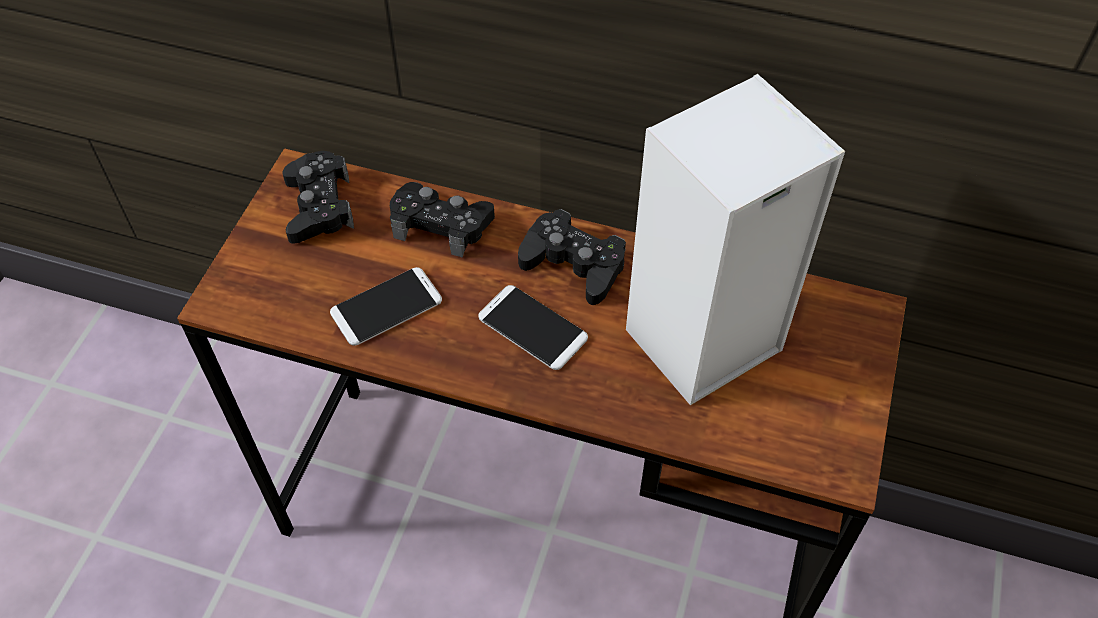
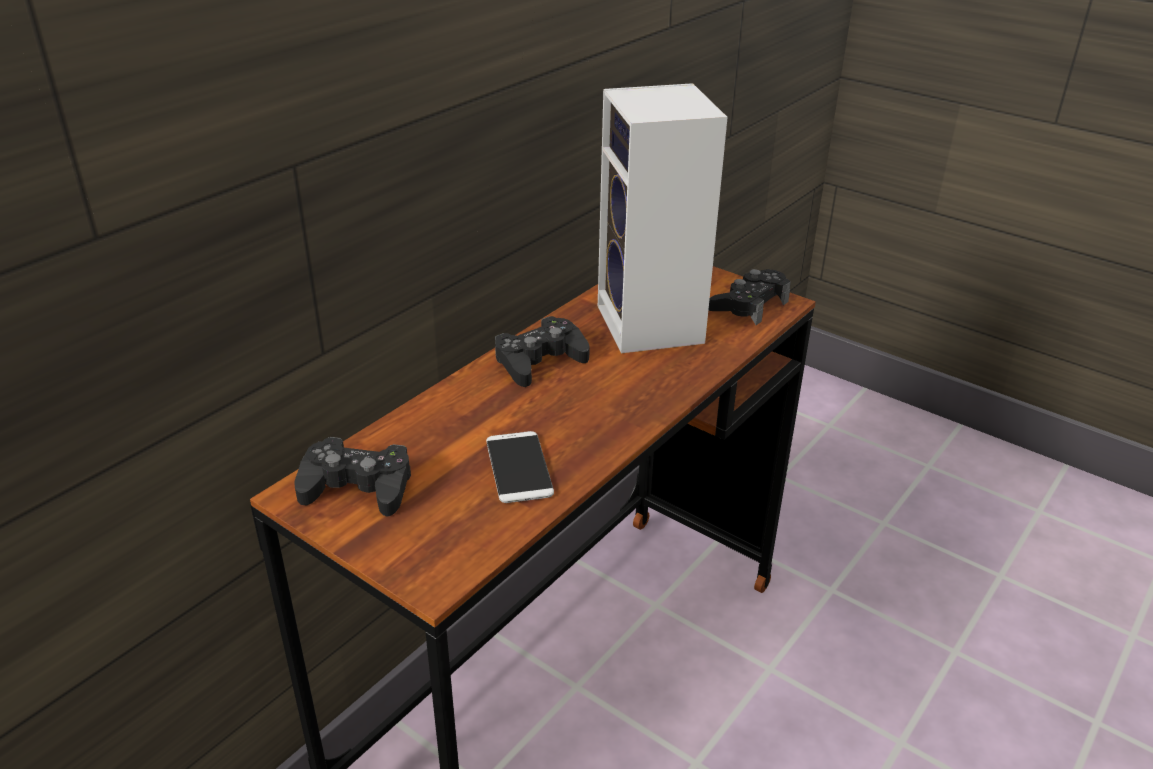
camera: 70 degrees left, 20 degrees down
(441, 225) = (444, 417): black game controller -> black game controller (749, 305)
(532, 328) = (593, 394): phone -> none

